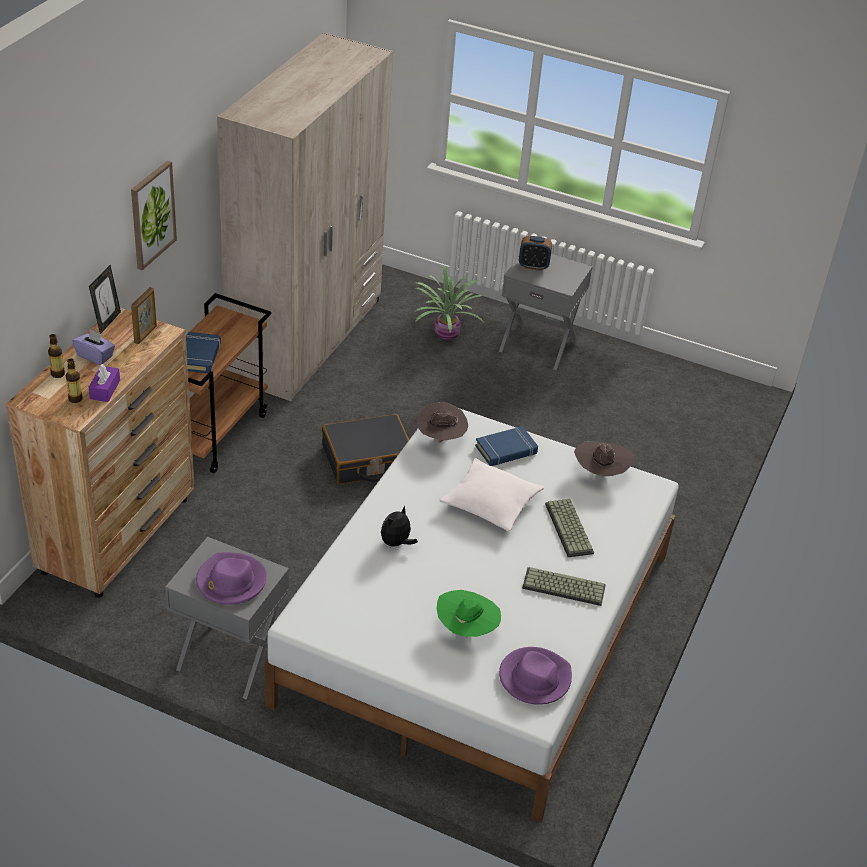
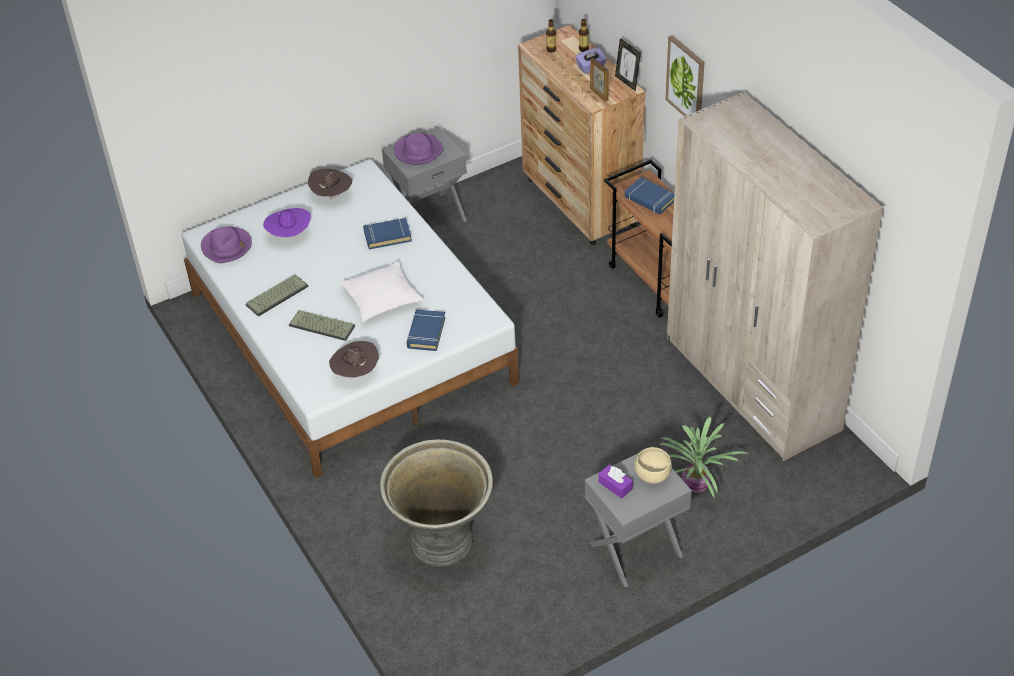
camera: 130 degrees right, 5 degrees up
(105, 389) = (551, 63): purple tissue box -> purple tissue box (615, 485)
(367, 460) = (562, 354): black suitcase -> none
(396, 543) = (387, 236): plush toy -> blue book
(440, 439) = (468, 303): brown hat -> brown hat (332, 195)
(466, 629) = (289, 235): green hat -> purple hat
(533, 266) = (652, 476): alarm clock -> beige bowl
(641, 446) = (442, 543): none -> grey planter

